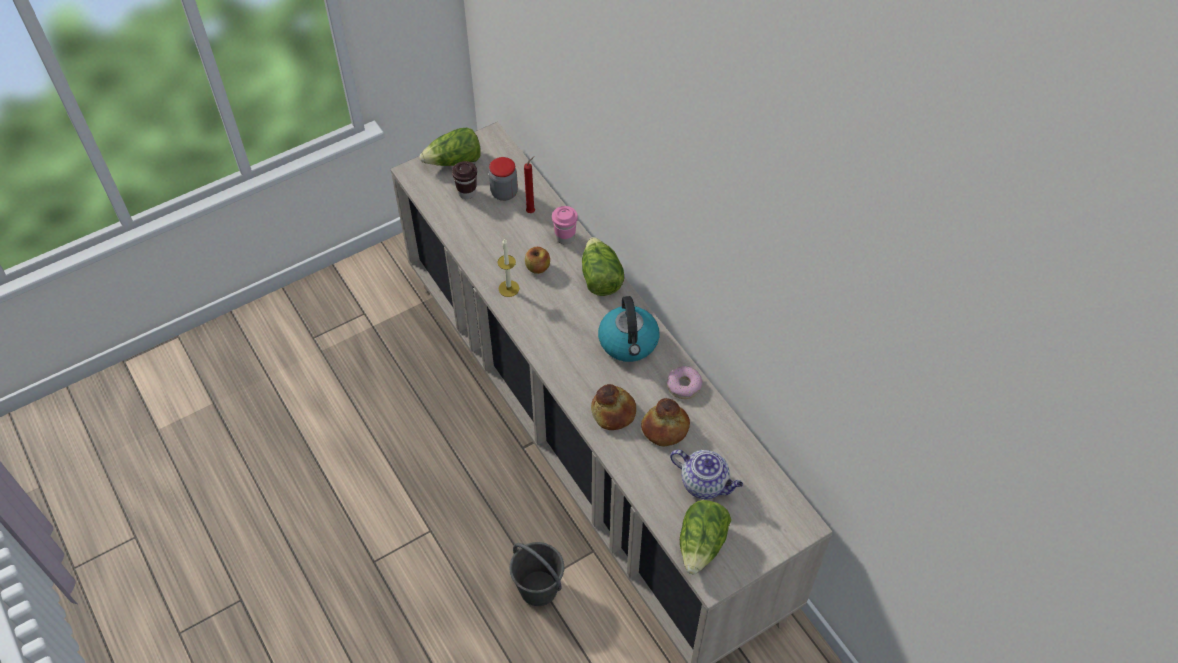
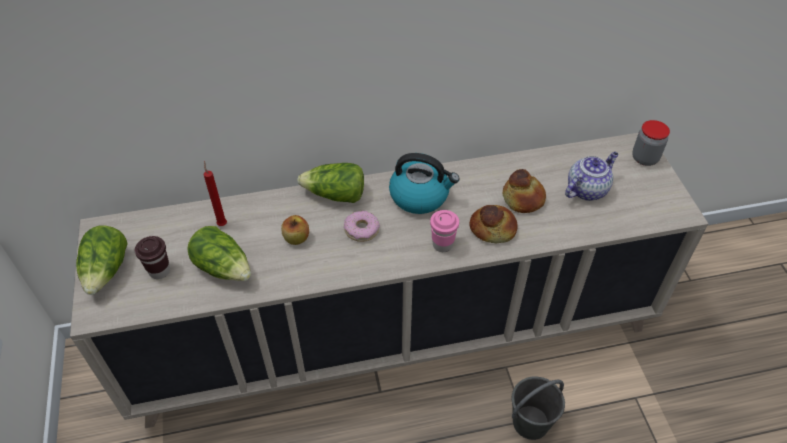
camera: 70 degrees left, 5 degrees down
(504, 193) = (182, 239): jar -> jar (644, 158)
(509, 288) = (310, 269): candle -> none
(565, 237) = (272, 207): pink cup -> pink cup (442, 244)
(683, 385) = (482, 173): donut -> donut (361, 230)
(702, 544) = (647, 209): lettuce -> lettuce (224, 267)

